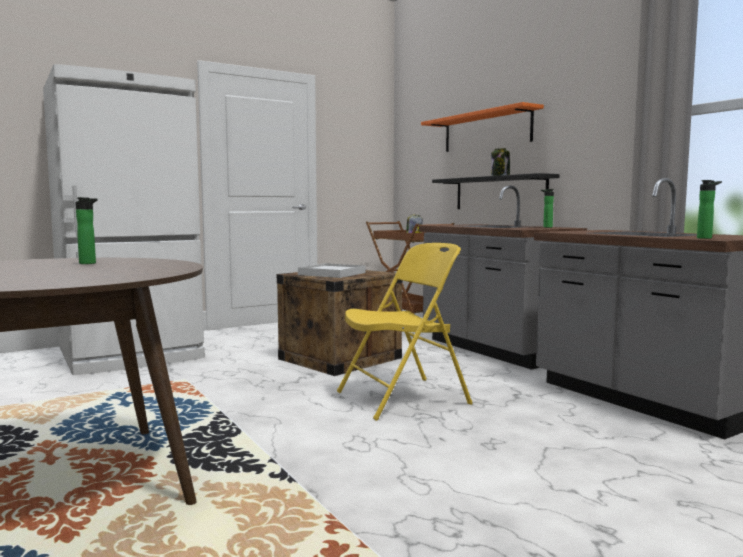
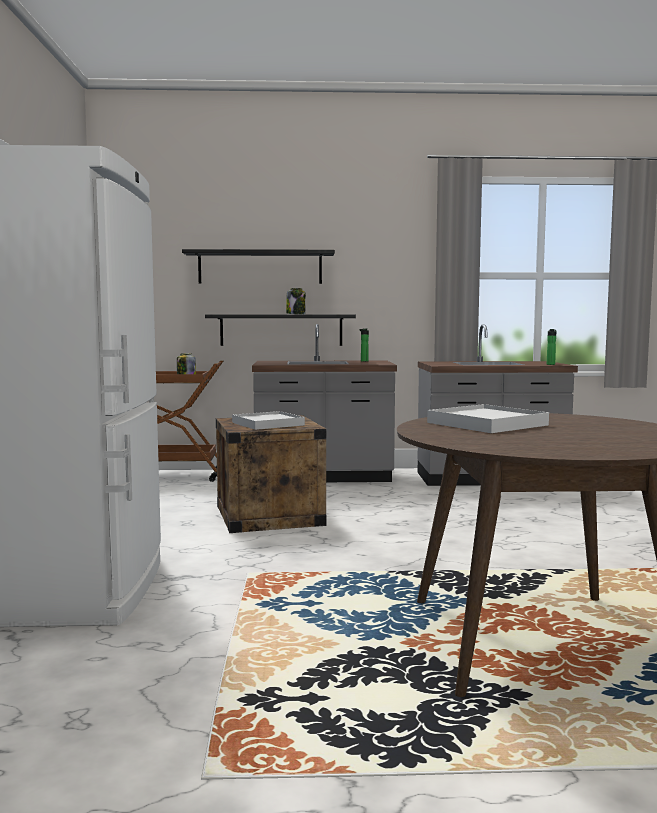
camera: 60 degrees left, 0 degrees up
(89, 263) = (487, 424): bottle -> white tray
(402, 398) = (418, 519): yellow chair -> none
(486, 131) = (260, 267): orange shelf -> black shelf

